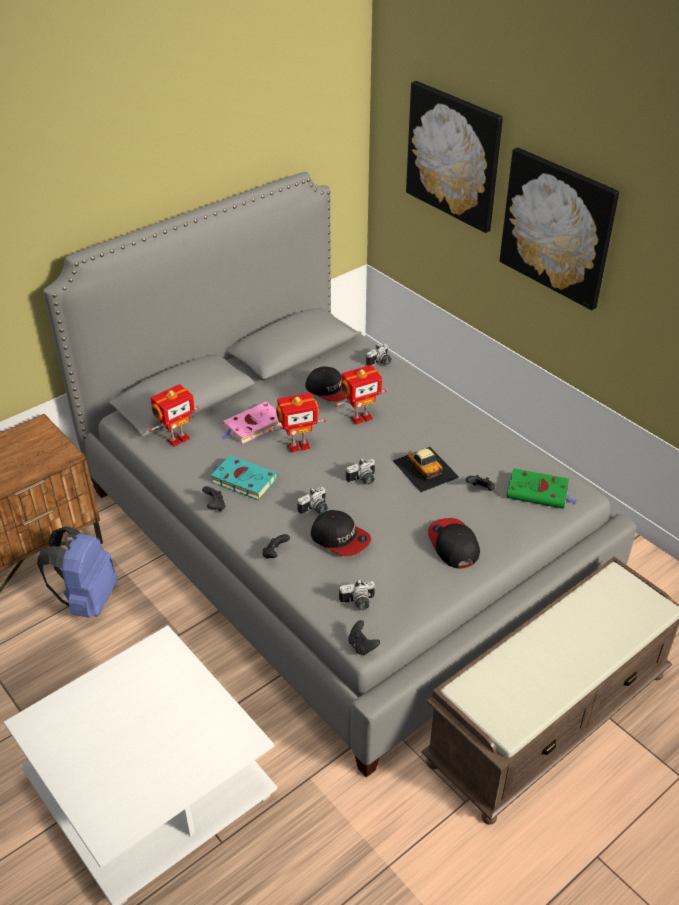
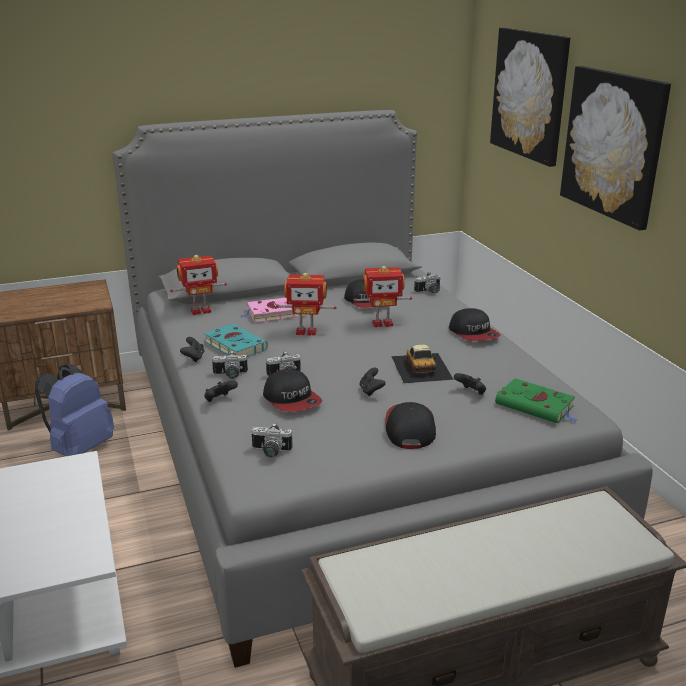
camera: 20 degrees right, 15 degrees down
(362, 646) = (248, 489): black game controller -> black game controller (371, 391)
(363, 480) = (350, 364): camera -> camera (230, 375)
(448, 413) = (473, 333): none -> cap

